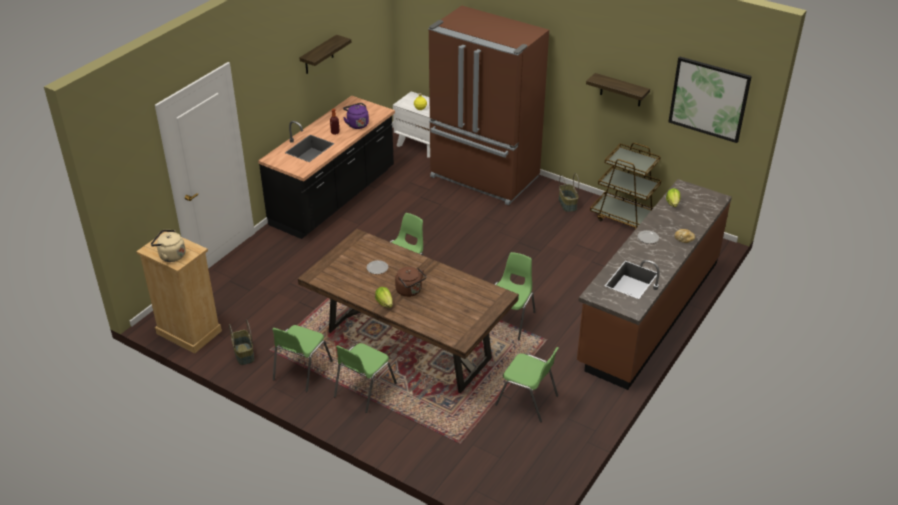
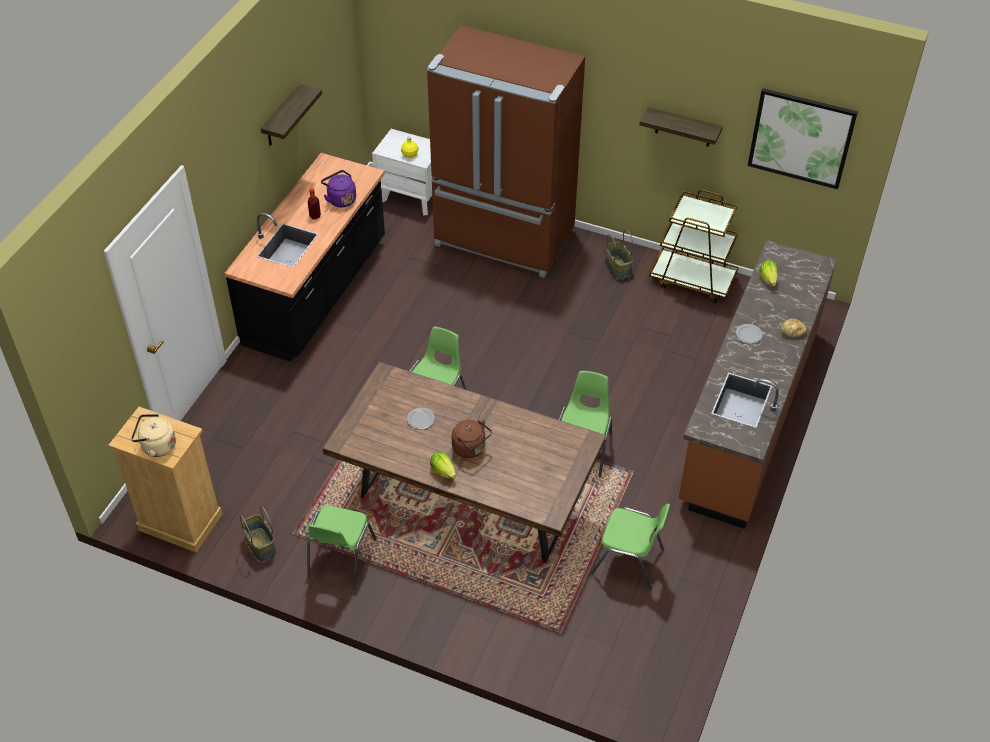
camera: 10 degrees left, 10 degrees up
(364, 390) = (425, 575): green chair -> none

